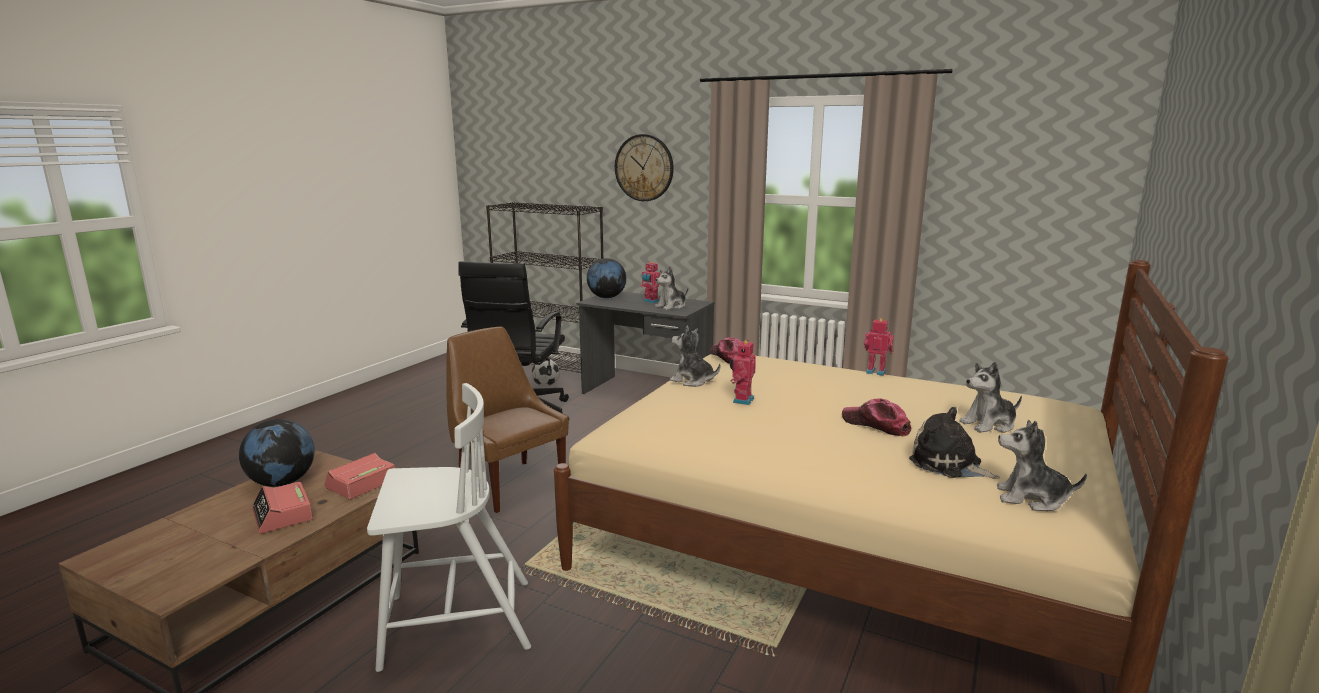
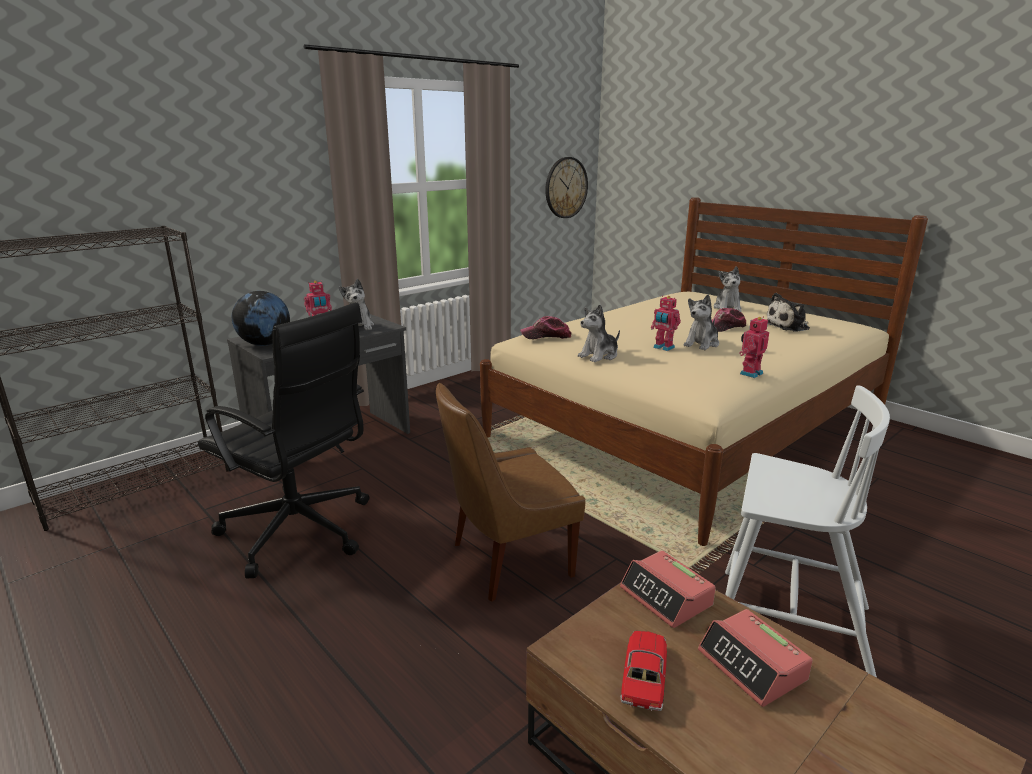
camera: 70 degrees left, 5 degrees up
(282, 482) = (644, 677): globe -> toy car
(283, 515) = (752, 666): alarm clock -> alarm clock turned 75 degrees clockwise
(454, 623) = (788, 621): white chair -> white chair turned 105 degrees clockwise
(546, 385) = (213, 500): football -> none
(644, 168) = (223, 163): wall clock -> wall clock (566, 187)
(876, 371) = (612, 309): toy robot -> toy robot (749, 373)
(1031, 499) = (830, 323): plush toy -> plush toy (701, 344)

